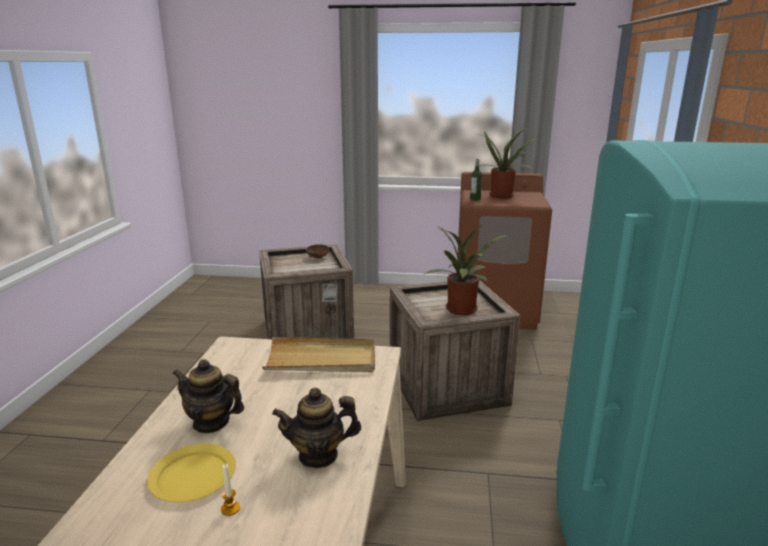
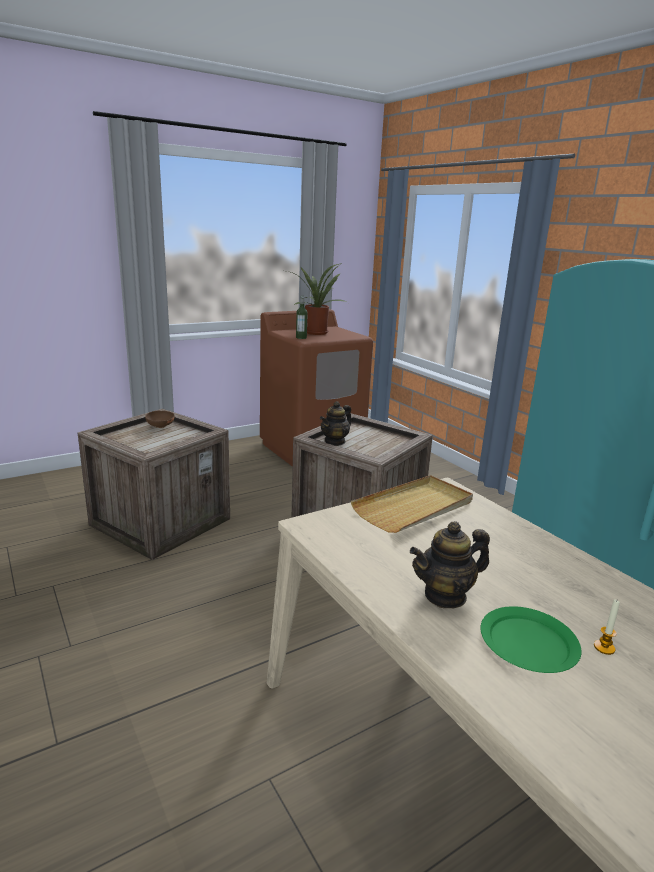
camera: 40 degrees left, 0 degrees up
(192, 476) = (529, 643): yellow plate -> green plate
(318, 455) = (568, 578): teapot -> teapot (335, 441)
(462, 311) = (382, 443): potted plant -> none

